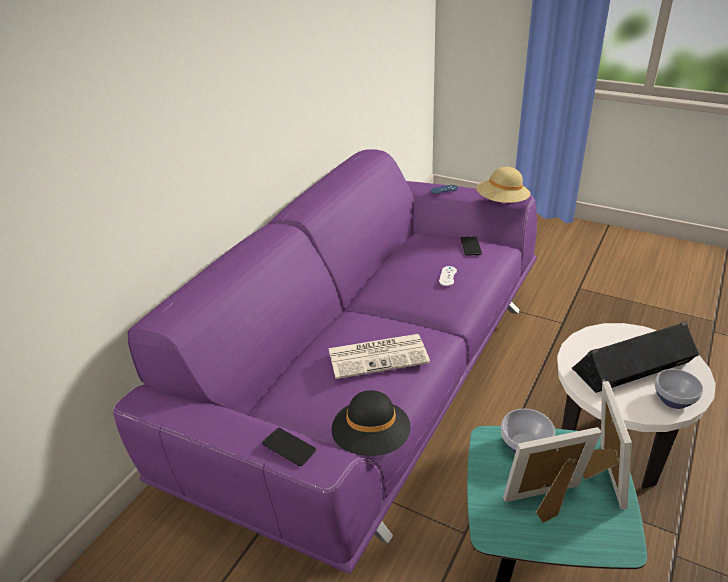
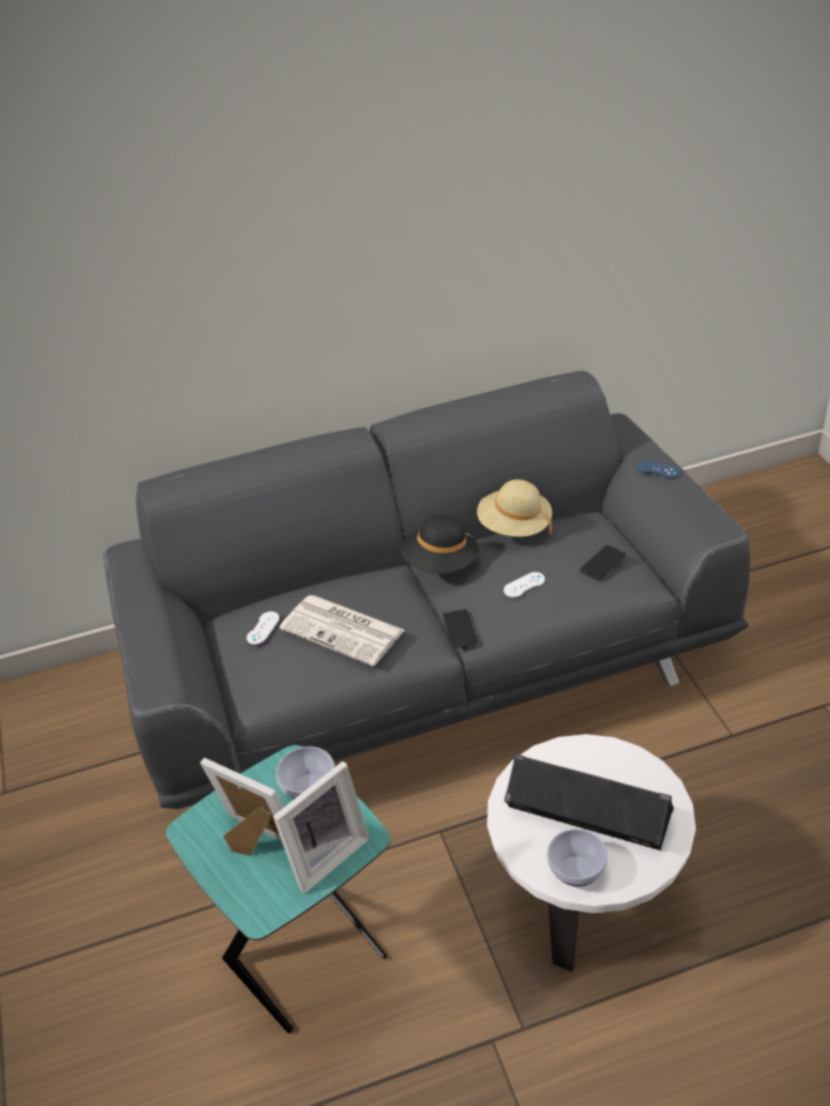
camera: 45 degrees right, 5 degrees up
(289, 447) = (153, 661): phone -> phone (460, 629)
(319, 387) = (263, 628): none -> white game controller
(369, 382) = (428, 664): purple sofa -> grey sofa
(372, 440) = (242, 703): black hat -> black hat (441, 564)
(502, 203) = (689, 525): beige hat -> beige hat (514, 526)

